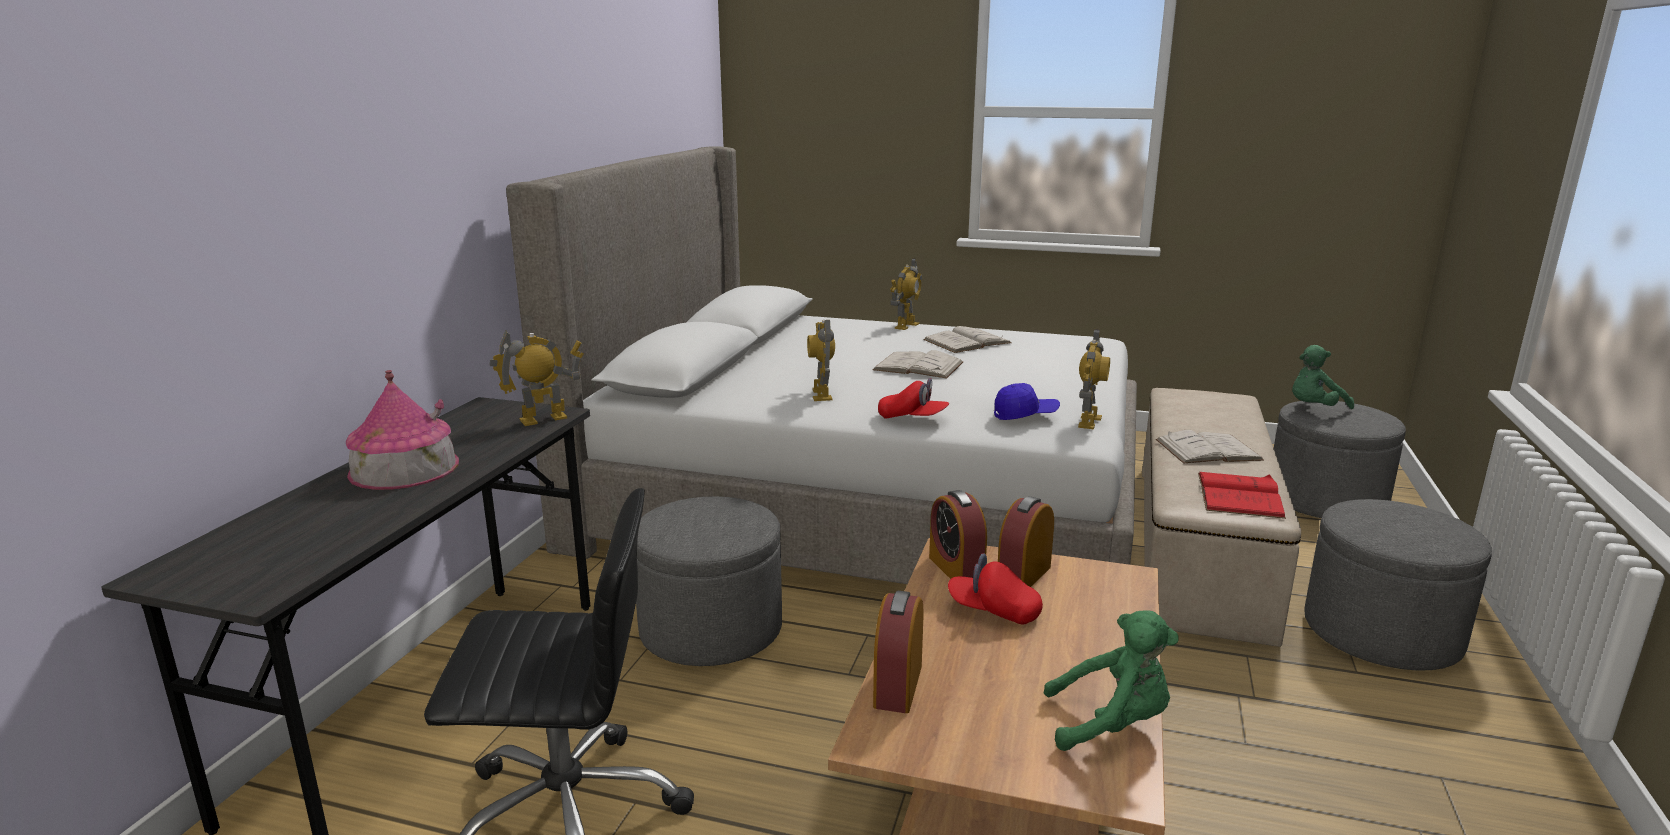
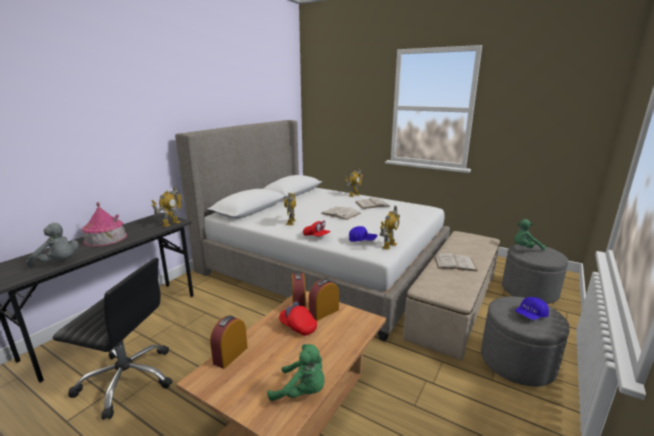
camera: 15 degrees right, 0 degrees up
(346, 535) = (58, 263): none -> grey plush toy
(543, 419) = (171, 223): toy robot -> toy robot turned 135 degrees clockwise
(711, 629) = (229, 311): grey ottoman -> none
(1239, 495) = (452, 287): red book -> none
(1413, 527) = (530, 315): none -> blue cap

